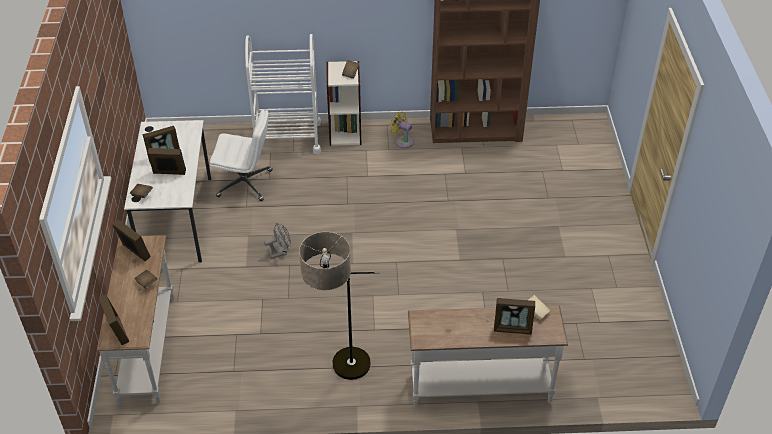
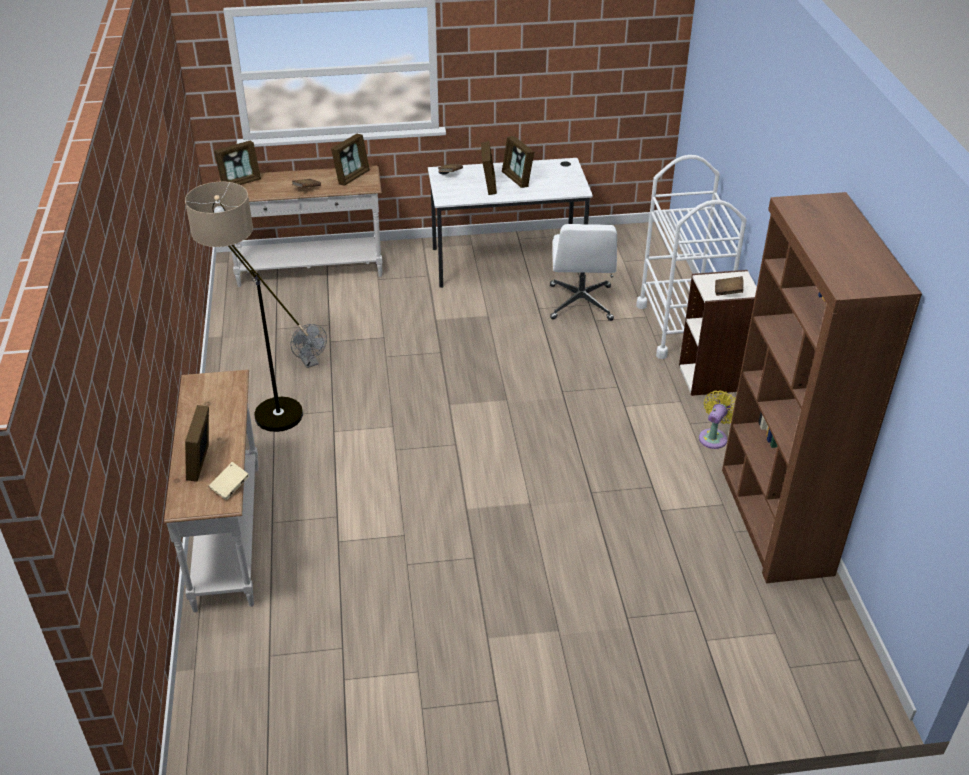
camera: 85 degrees right, 5 degrees down
(280, 252) = (462, 343): grey fan -> grey fan (310, 362)

